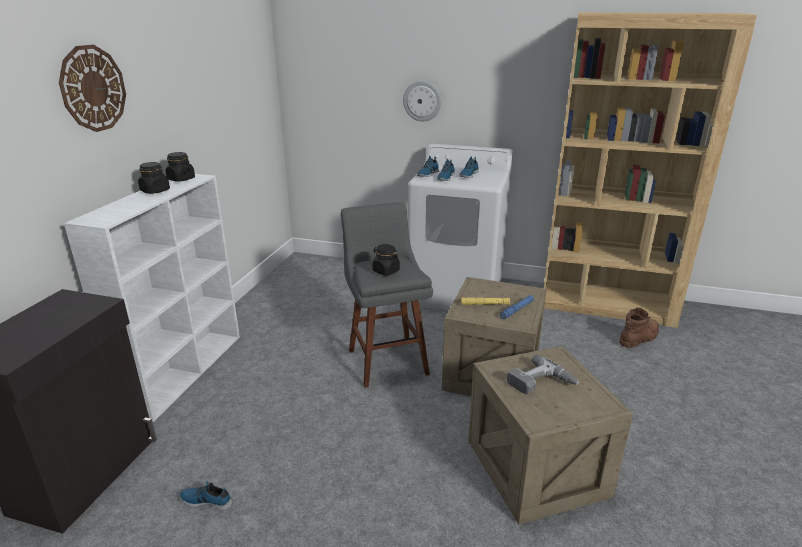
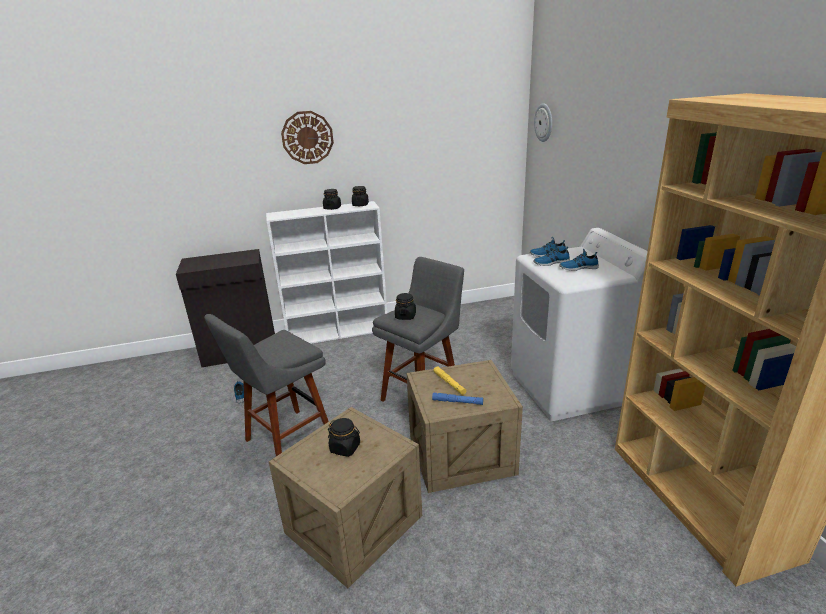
camera: 60 degrees right, 0 degrees up
(361, 482) = (285, 440): none -> grey stool
(422, 101) = (603, 180): wall clock -> wall clock (544, 122)
(541, 384) = (345, 448): power drill -> black jar
(638, 338) = (653, 549): brown boot -> none

